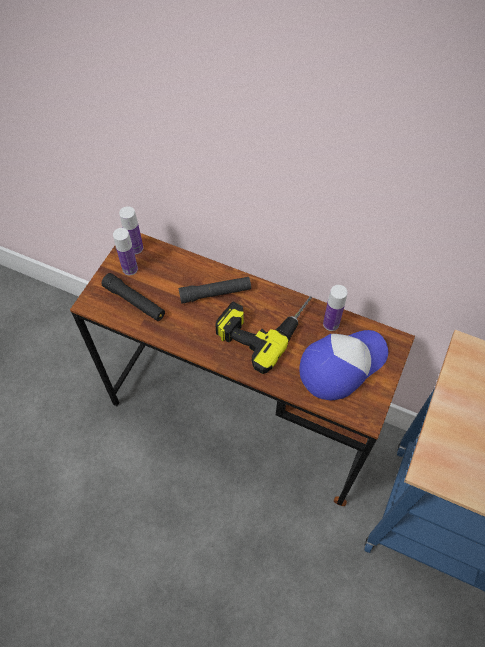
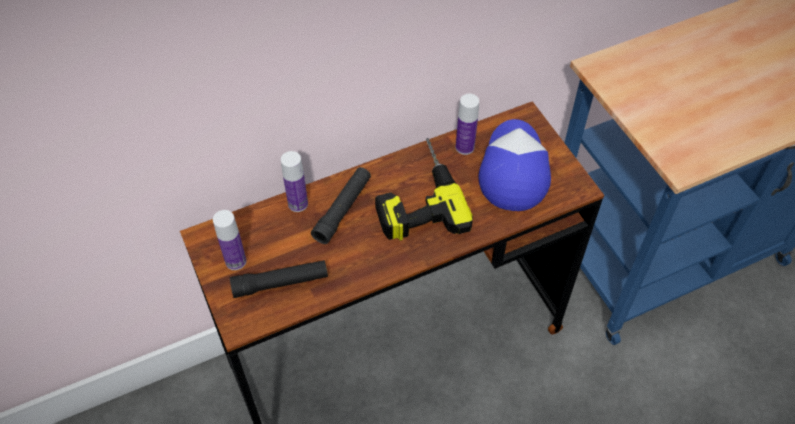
camera: 50 degrees left, 5 degrees down
(135, 248) = (215, 240): bottle -> bottle (298, 204)

